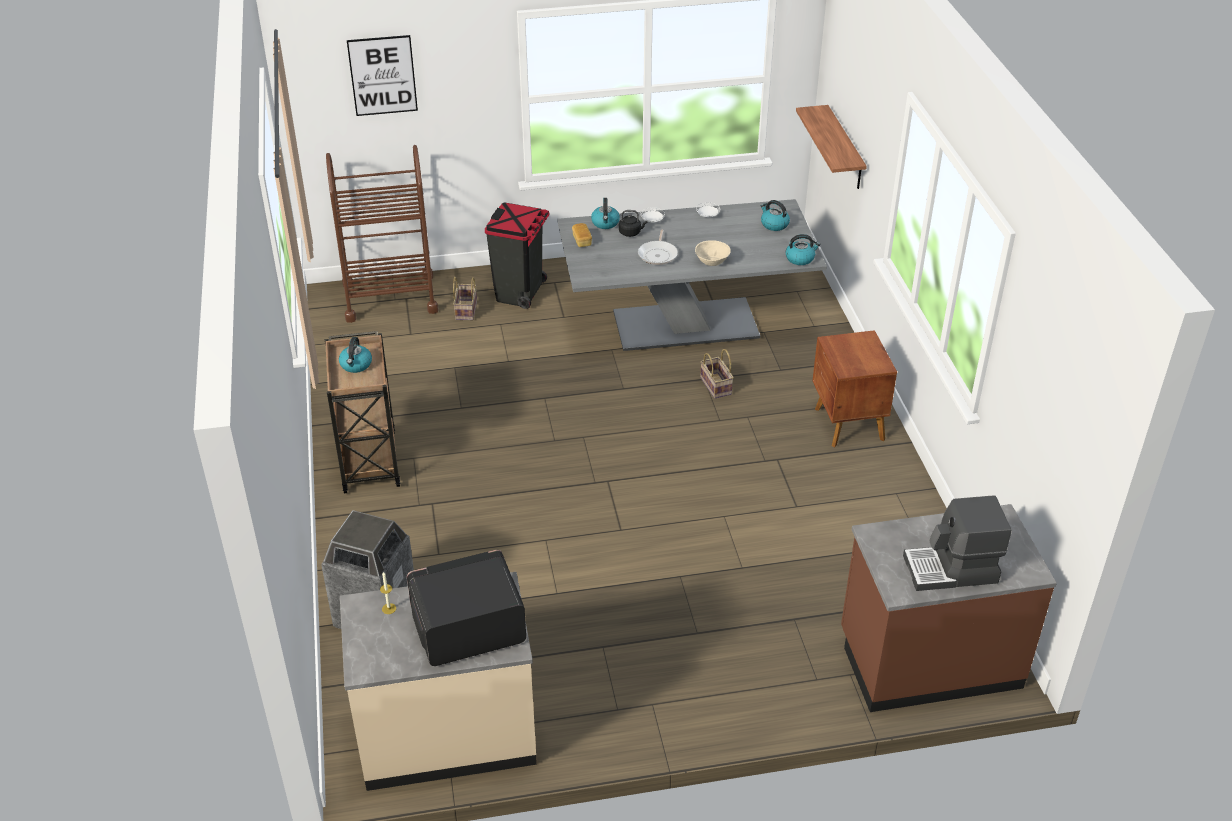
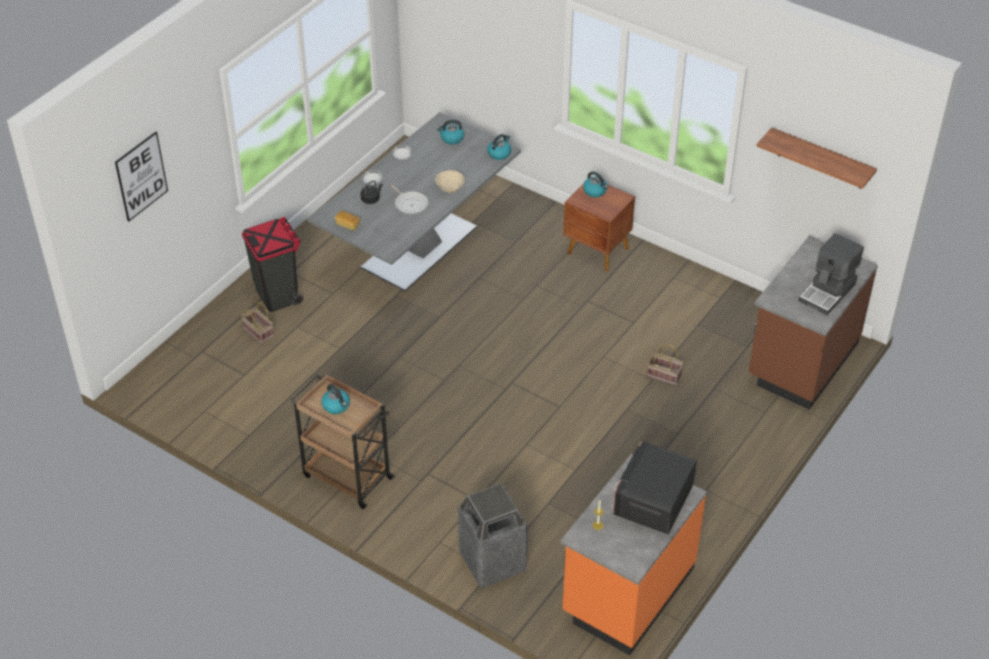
camera: 45 degrees left, 5 degrees up
(390, 298) = (189, 359): brown cart -> none
(447, 733) = (627, 591): beige counter -> orange counter
(605, 223) = (345, 202): kettle -> kettle (595, 191)
(717, 386) = (493, 277): basket -> basket (665, 375)
(845, 148) = (468, 57): shelf -> shelf (821, 159)

